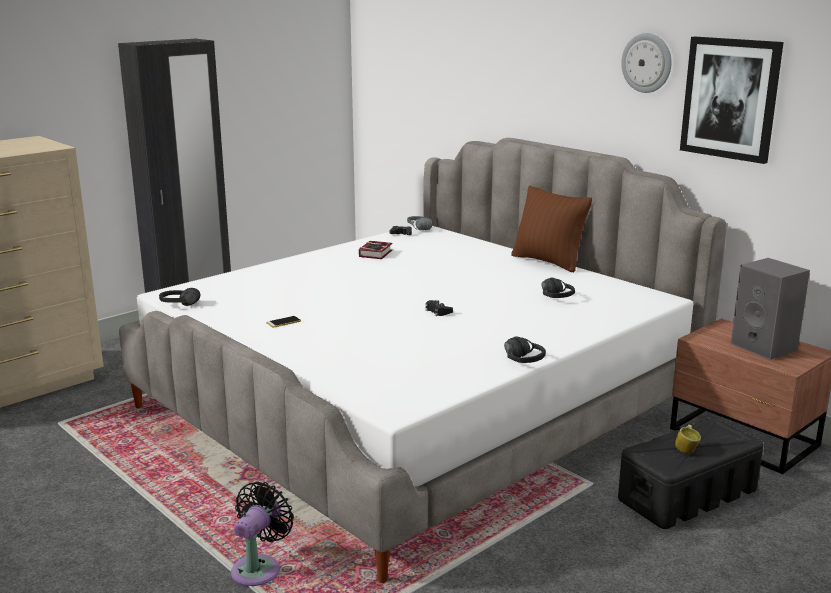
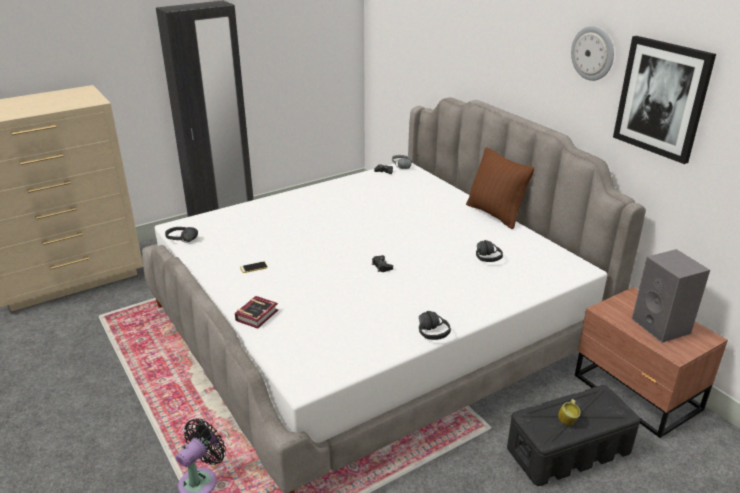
camera: 10 degrees right, 10 degrees up
(377, 253) = (356, 193): book -> book (259, 315)

